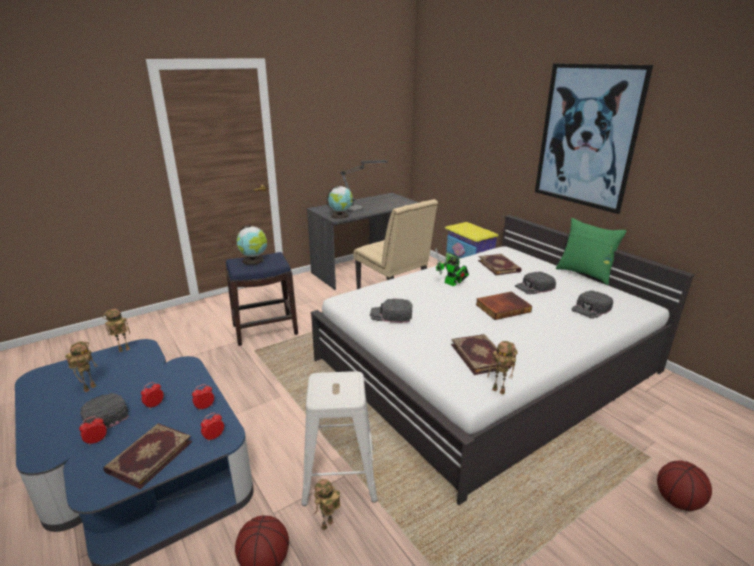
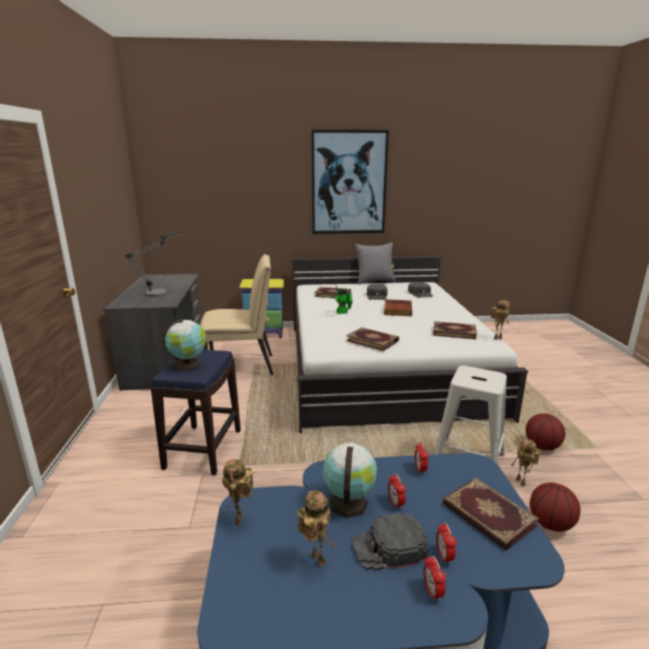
camera: 60 degrees left, 5 degrees down
(214, 437) = (472, 470): alarm clock -> alarm clock (432, 592)
(340, 215) = (163, 301): globe -> globe (348, 502)
(391, 315) = (372, 340): black cap -> book
(584, 274) = (374, 282): green pillow -> grey pillow
(678, 501) = (534, 363): basketball -> basketball (542, 446)

